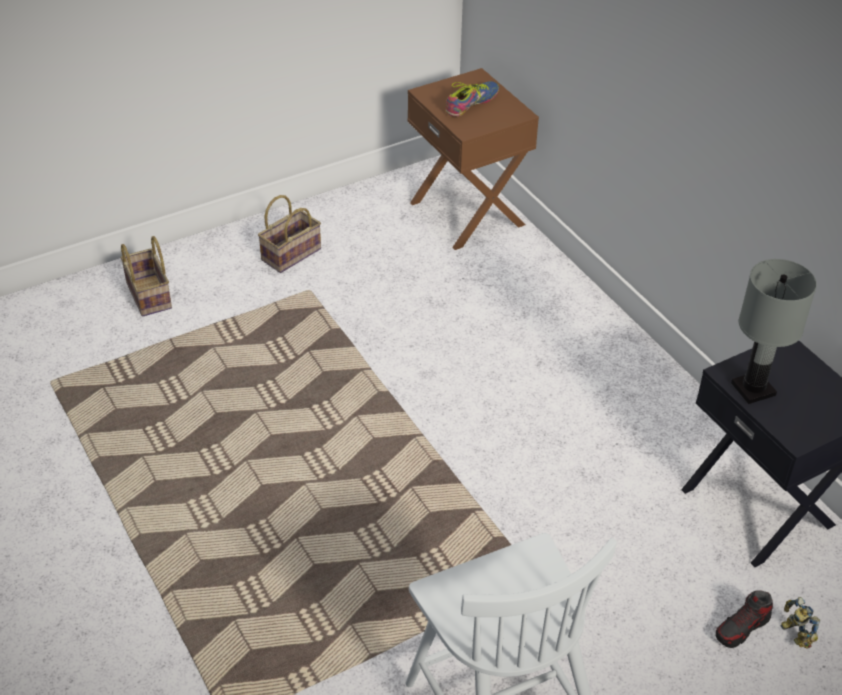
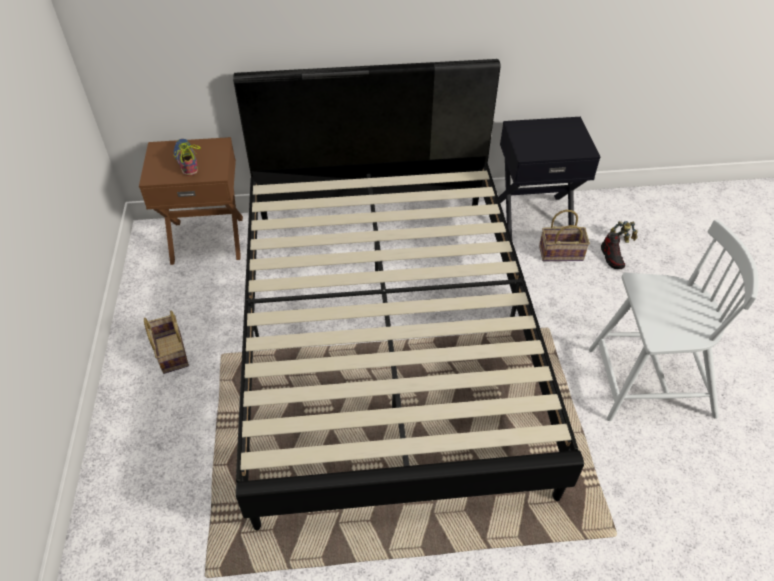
camera: 65 degrees left, 5 degrees up
(150, 296) = (148, 465): basket -> basket (562, 252)
(421, 414) = (387, 334): none -> black bed
(752, 389) = (542, 150): grey table lamp -> none

